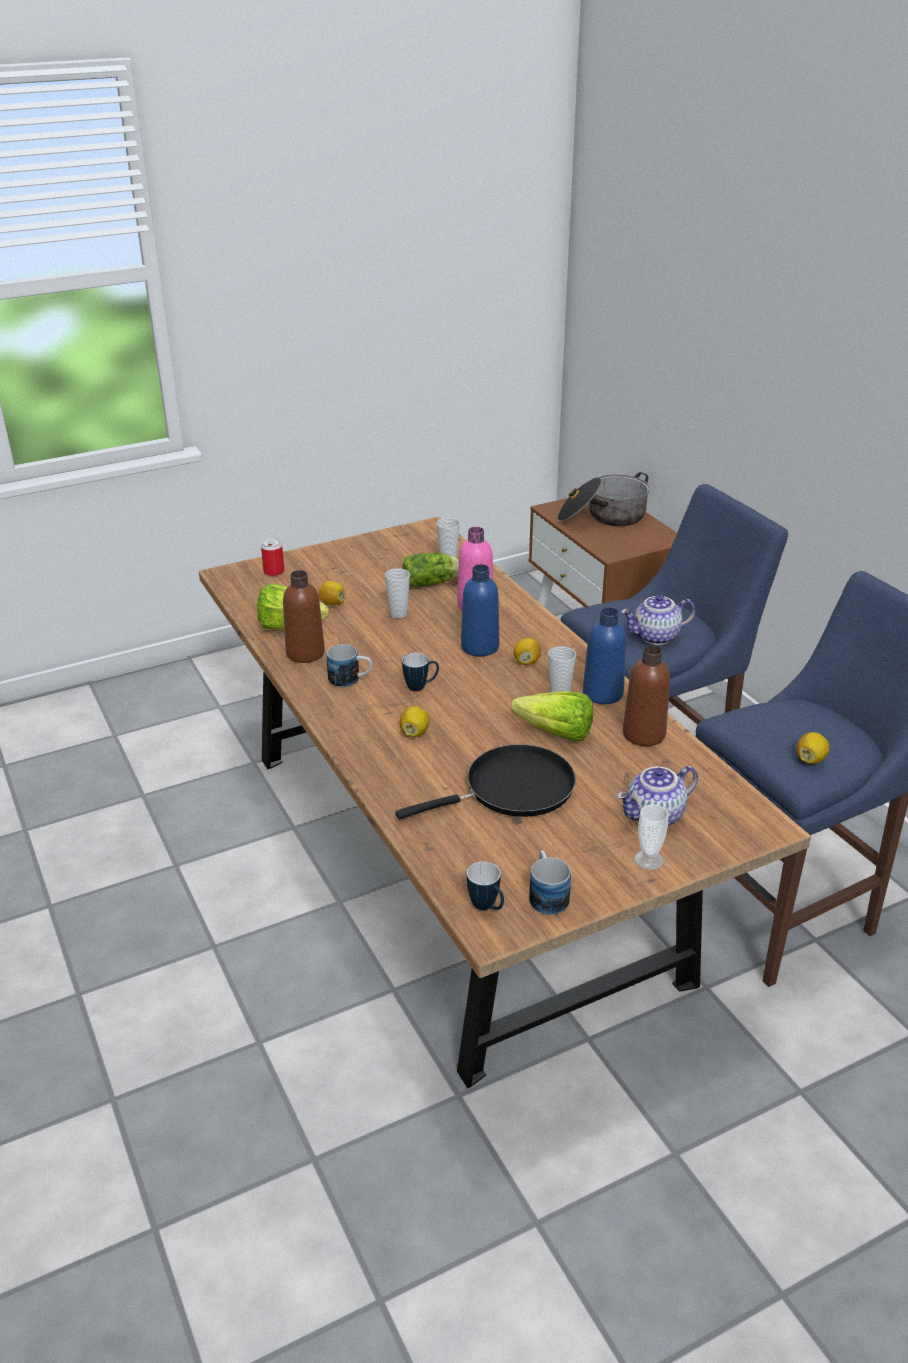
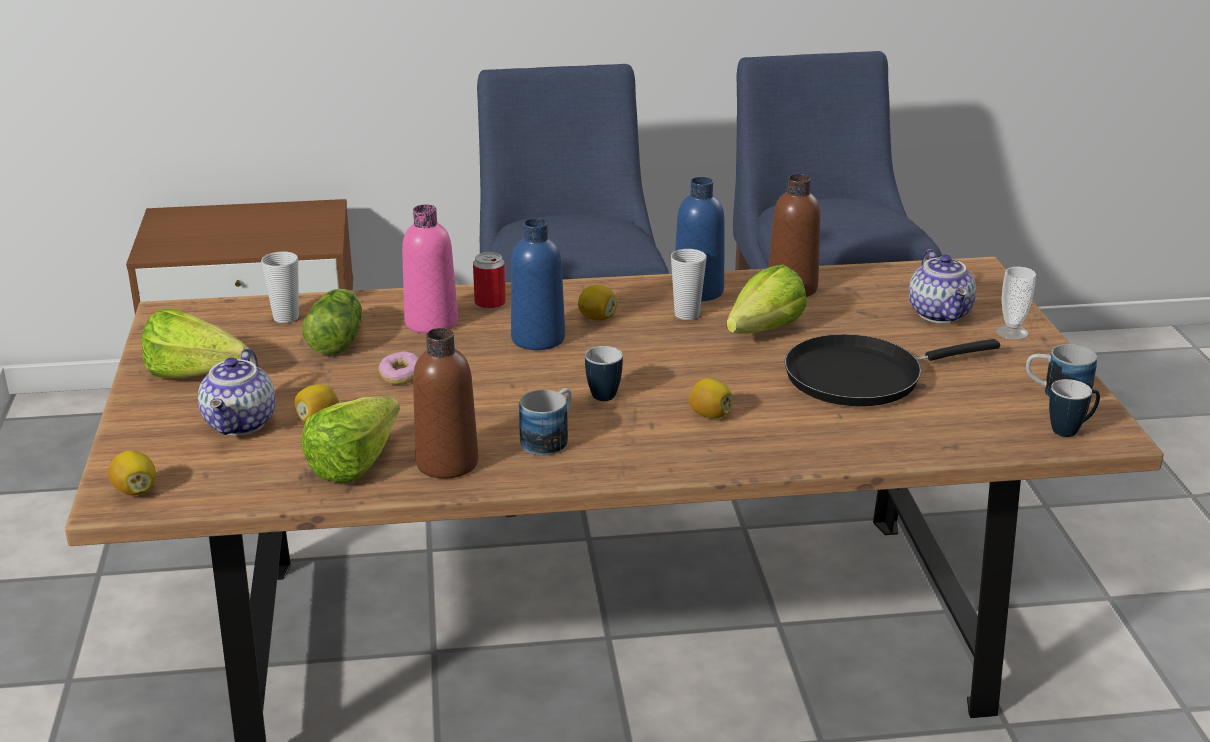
camera: 70 degrees left, 5 degrees down
(274, 572) = (161, 455): can -> can (490, 303)
(362, 558) = (201, 377): none -> lettuce
(398, 614) = (401, 377): cup -> donut
(512, 789) = (862, 377): black frying pan -> black frying pan turned 105 degrees counterclockwise
(603, 517) = (220, 228): cooking pot -> none
(656, 637) = (609, 237): teapot -> teapot (241, 424)
(810, 759) = (884, 224): lemon -> lemon (135, 490)

